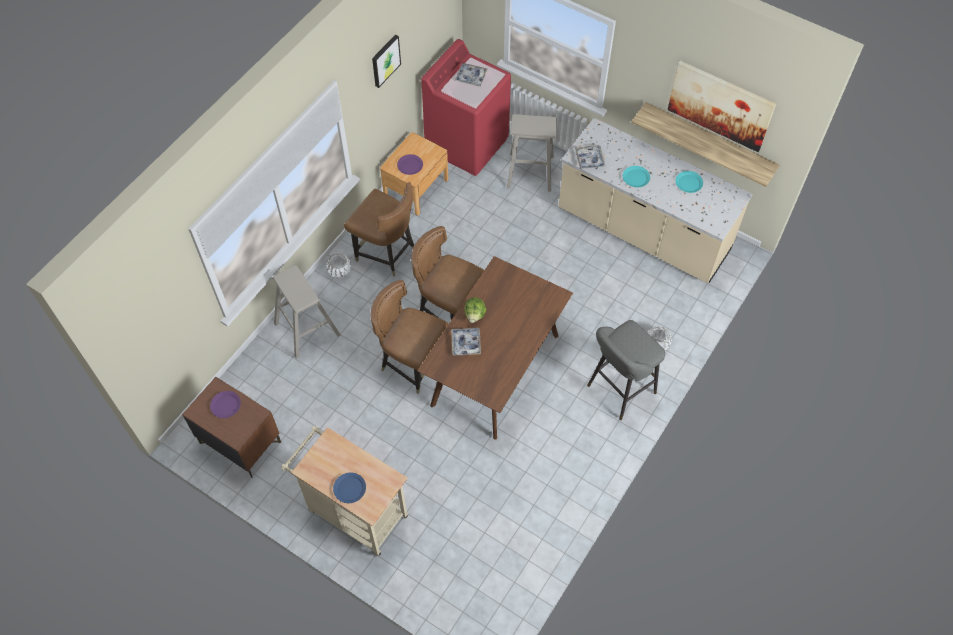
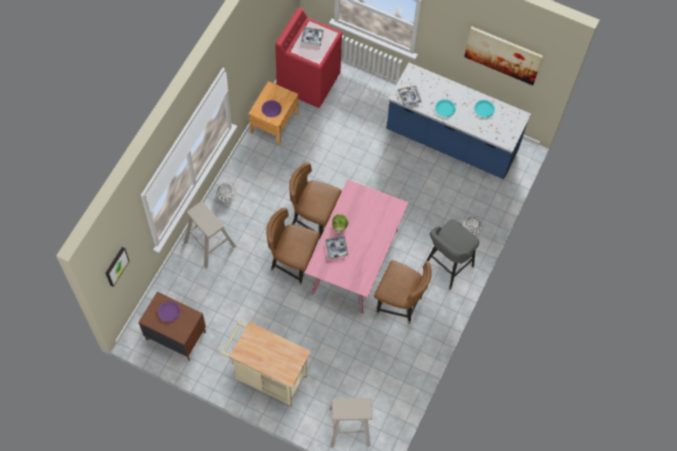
camera: 10 degrees left, 5 degrees up
(350, 488) = (272, 363): blue plate -> none
(385, 60) = (252, 41): picture -> picture (116, 266)
(386, 253) = (260, 178): brown chair -> brown chair (399, 304)
(496, 370) = (355, 262): brown dining table -> pink dining table
(530, 172) = (360, 100): beige stool -> beige stool (349, 427)
(642, 232) = (451, 142): beige counter -> blue counter
(709, 141) = (496, 77): shelf -> none

